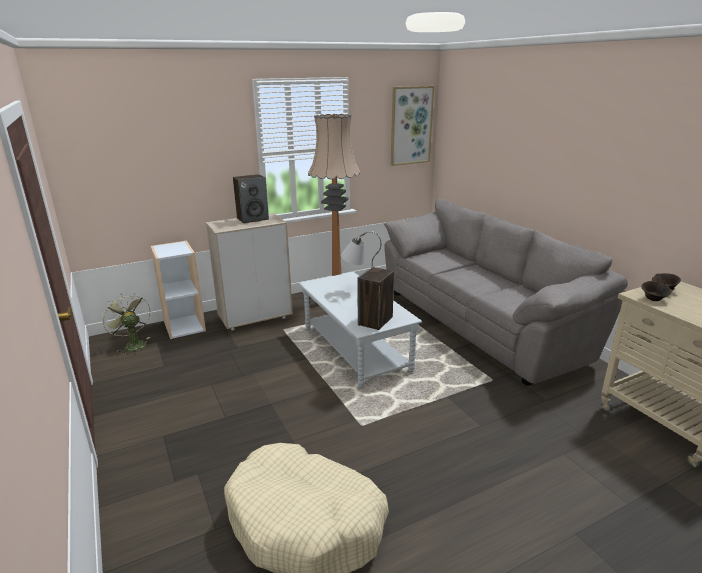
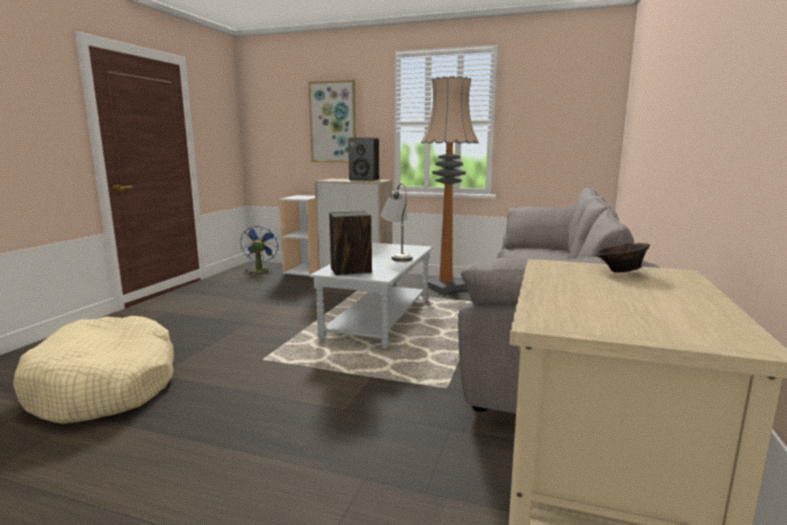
camera: 45 degrees right, 10 degrees down
(132, 345) = (259, 270): green fan -> blue fan
(411, 126) = (583, 101): picture -> picture (333, 122)
(654, 299) = (559, 271): brown bowl -> none

